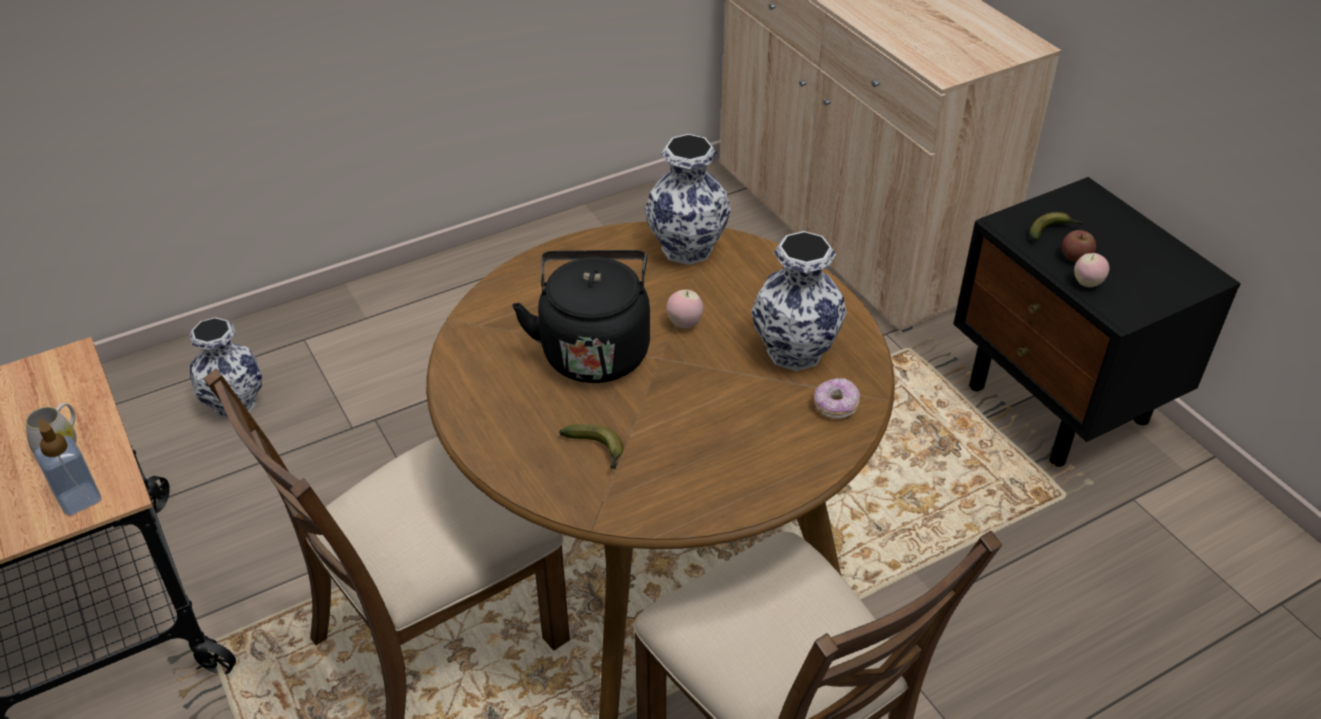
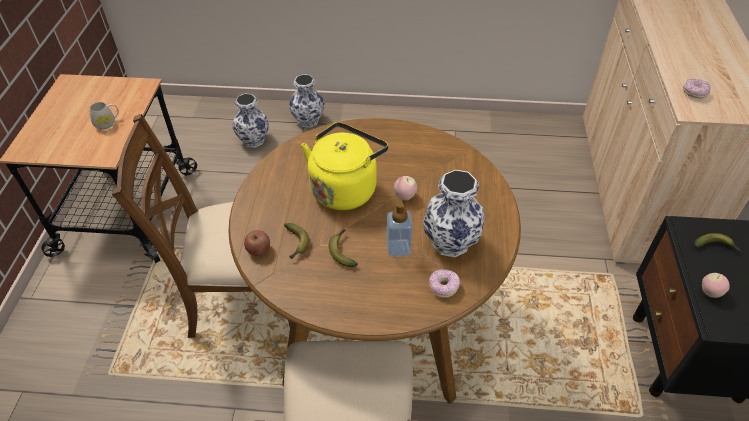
camera: 35 degrees right, 5 degrees up
(79, 499) = (92, 151): soap dispenser -> soap dispenser (398, 248)
(594, 349) = (345, 188): black kettle -> yellow kettle
(669, 427) = (342, 251): none -> banana
(688, 248) = (447, 154): vase -> vase (308, 121)
(931, 51) = (694, 93): none -> donut
(1075, 257) = (717, 271): apple -> apple (258, 249)

